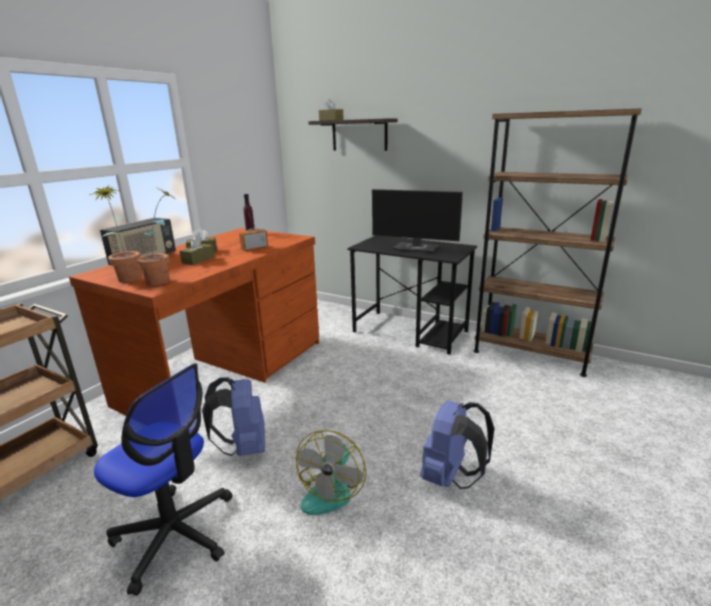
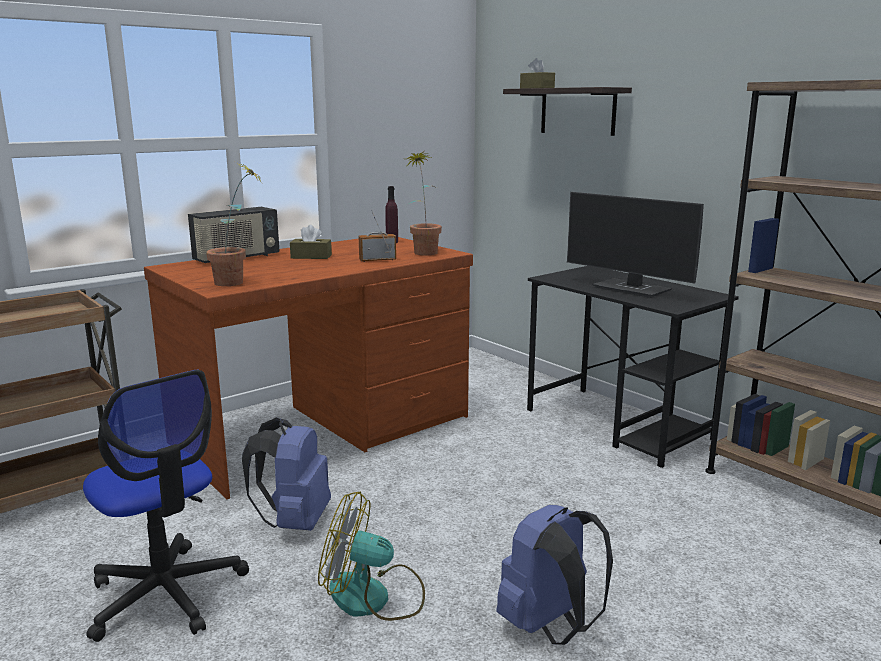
camera: 20 degrees right, 5 degrees down
(128, 277) = (202, 274): potted plant -> potted plant (423, 251)
(198, 260) = (296, 265): brown tissue box -> none
(331, 489) = (373, 597): fan -> fan turned 60 degrees clockwise

